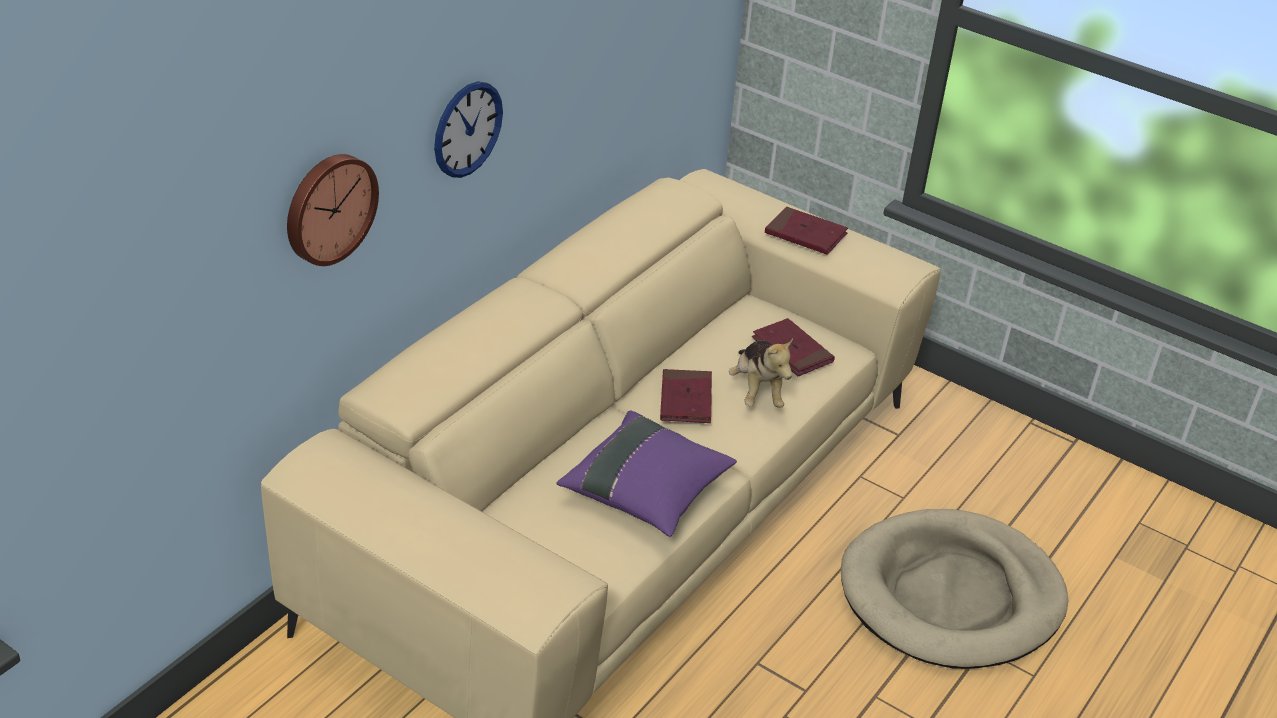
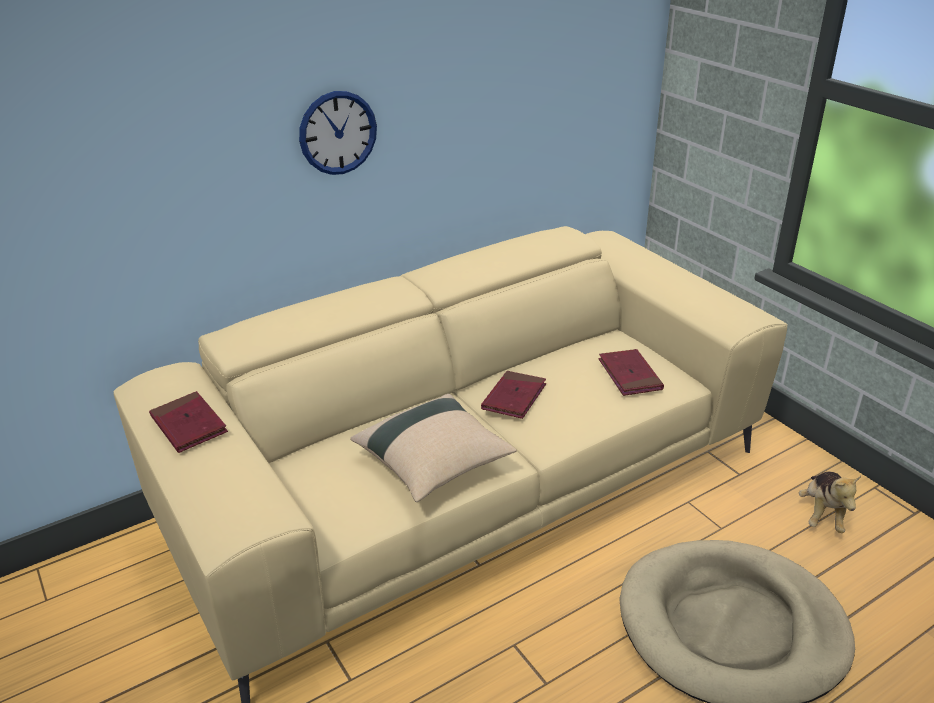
camera: 25 degrees right, 5 degrees down
(328, 208) = (176, 166): wall clock -> none
(646, 492) = (434, 464): purple pillow -> beige pillow
(757, 391) = (580, 401): plush toy -> plush toy (822, 514)
(805, 234) = (669, 282): red book -> red book (189, 425)

